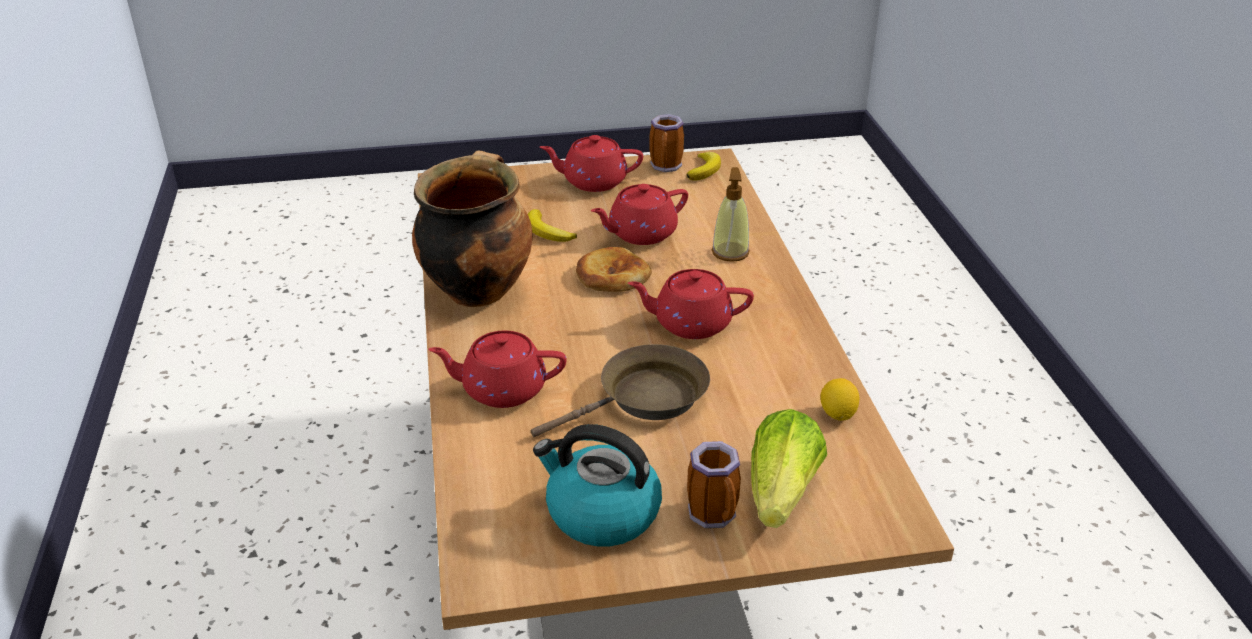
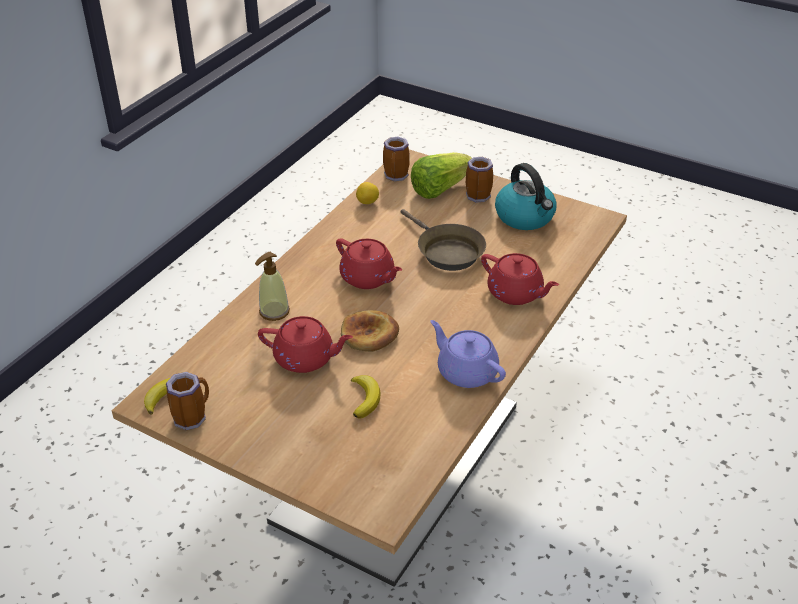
camera: 140 degrees left, 5 degrees up
(477, 289) = (466, 371): cooking pot -> purple teapot
(593, 182) = (267, 434): red teapot -> none
(645, 399) = (446, 252): brown frying pan -> brown frying pan turned 135 degrees counterclockwise
(868, 479) = (396, 177): none -> mug

